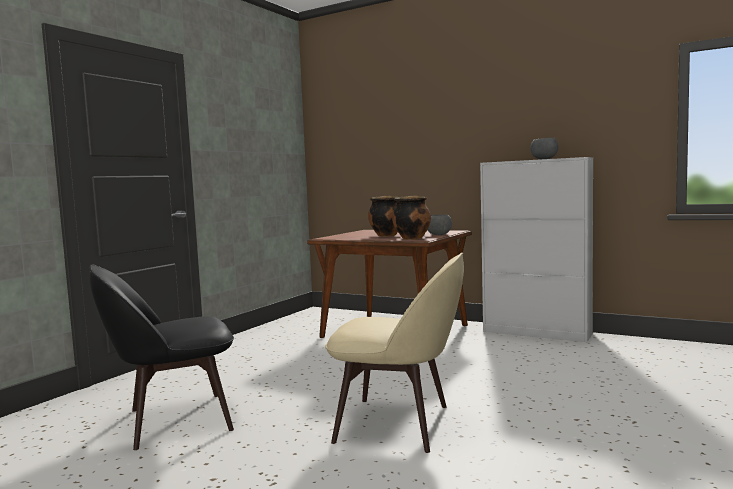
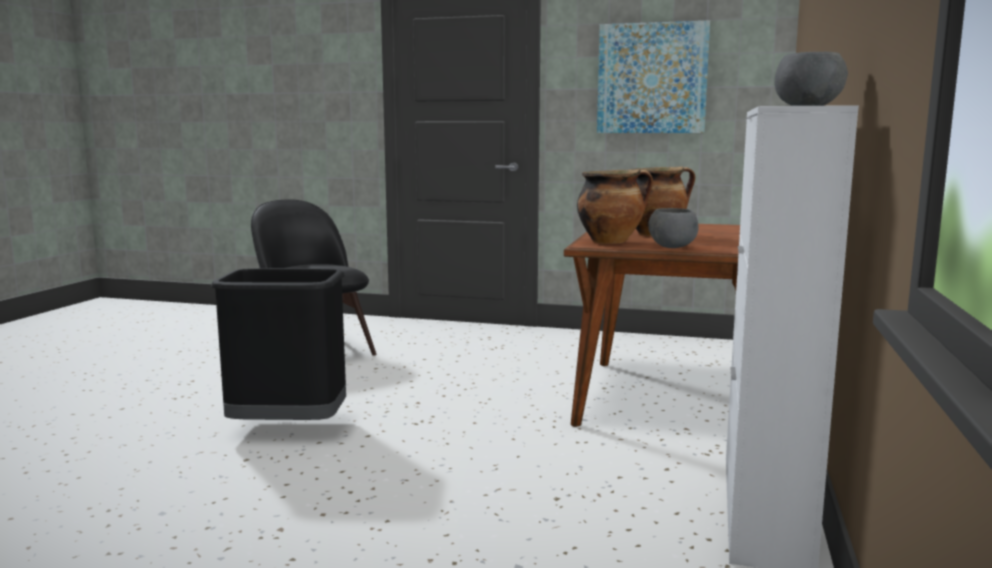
camera: 75 degrees right, 5 degrees up
(251, 145) = (652, 78): none -> picture
(399, 424) = (287, 429): beige chair -> black trash can

